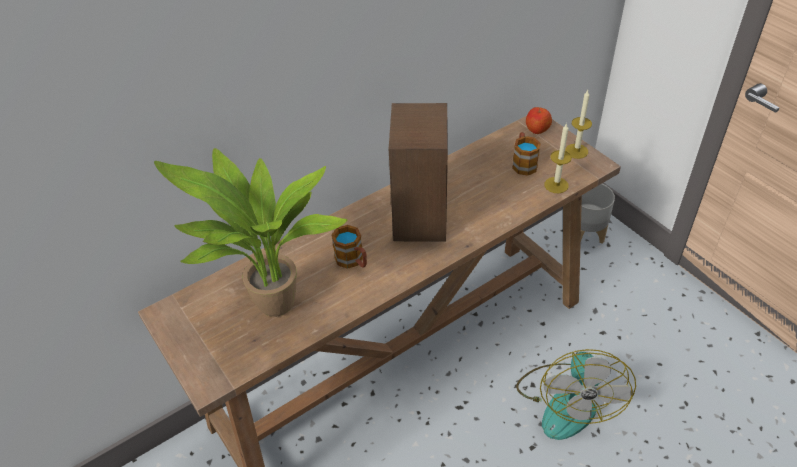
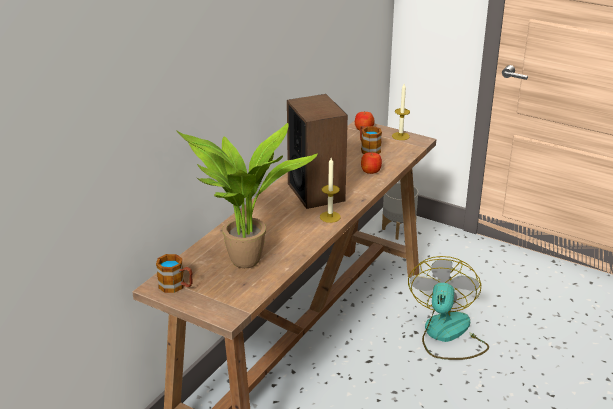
camera: 25 degrees left, 15 degrees down
(353, 261) = (284, 225): mug -> mug (176, 286)
(505, 200) = (370, 171): none -> apple
(556, 185) = (400, 156): candle -> candle (330, 217)
(567, 401) = (447, 335): fan -> fan turned 150 degrees counterclockwise

